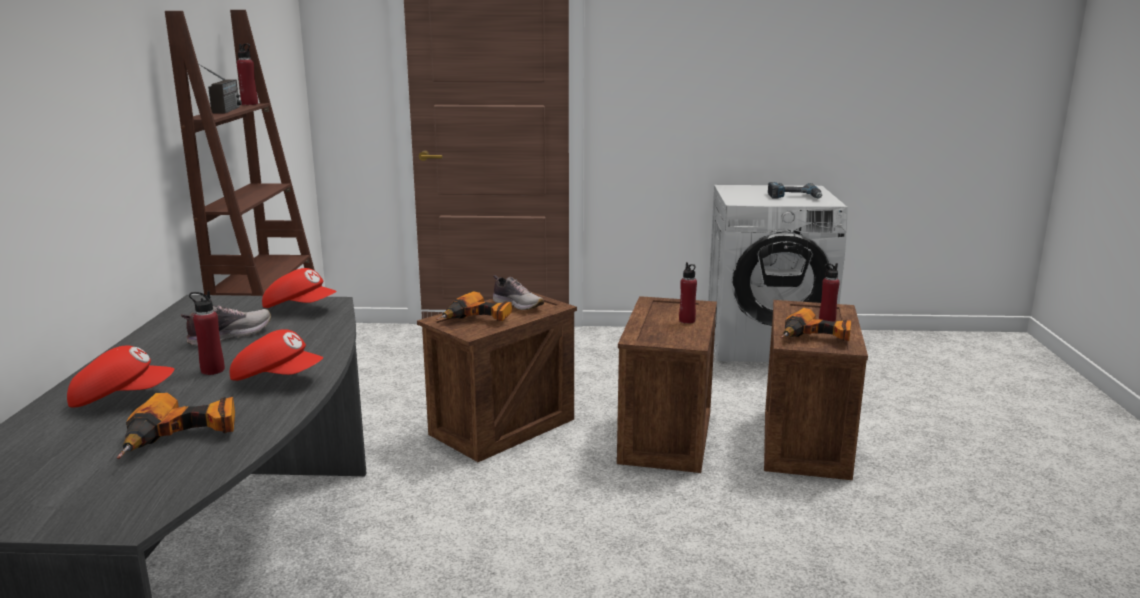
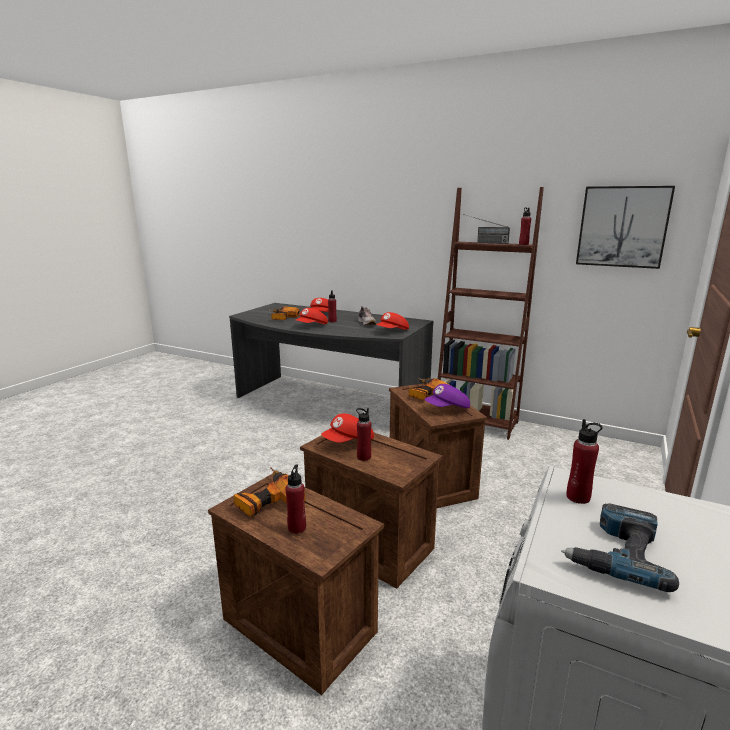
camera: 115 degrees right, 0 degrees up
(274, 63) = (622, 227): none -> picture
(518, 305) = (447, 409): shoe -> purple cap
(665, 332) = (349, 442): none -> red cap
(755, 201) = (578, 497): none -> red bottle

